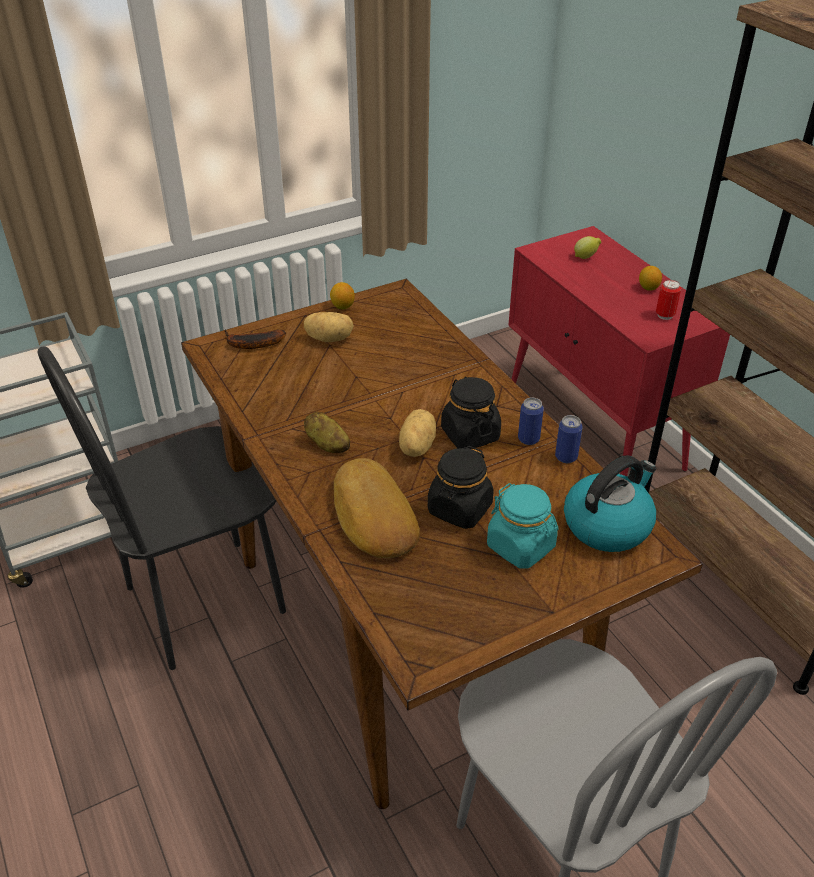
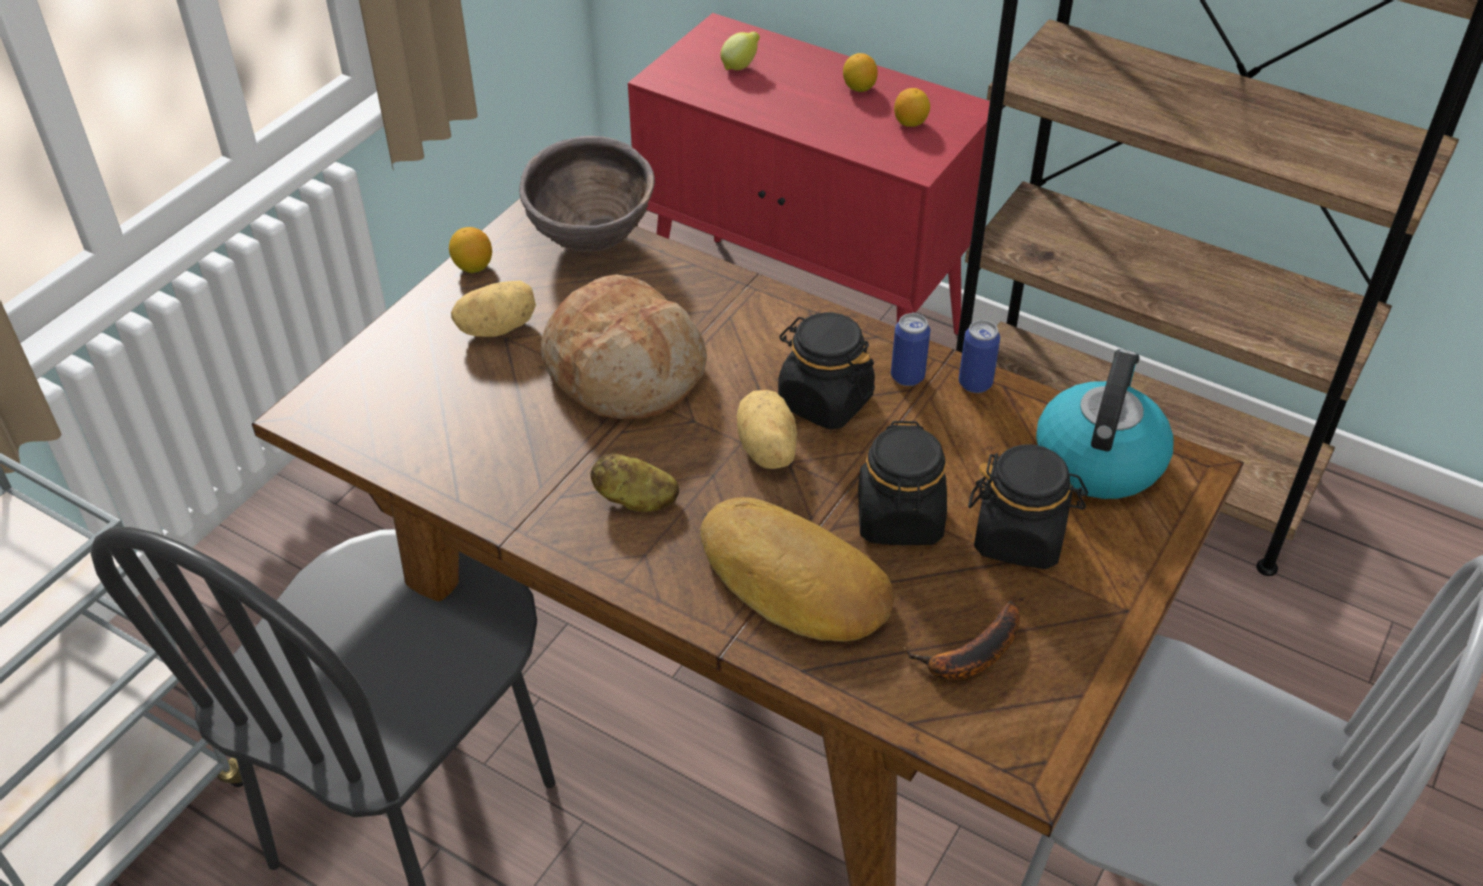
camera: 30 degrees left, 5 degrees up
(251, 344) = (377, 383): banana -> banana (969, 656)
(375, 381) = (625, 371): none -> bread
(412, 313) = (591, 242): none -> brown bowl
(521, 546) = (1019, 537): turquoise jar -> black jar
(665, 315) = (910, 123): can -> lemon

